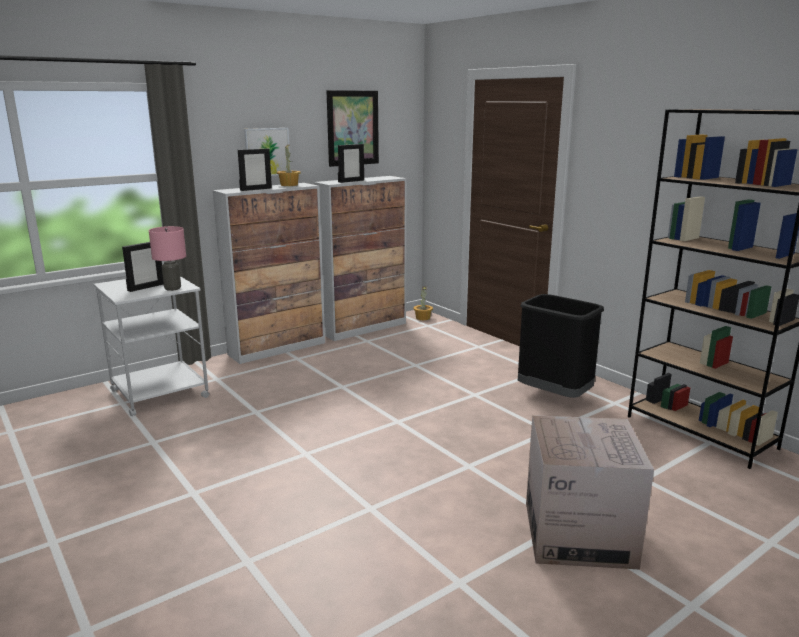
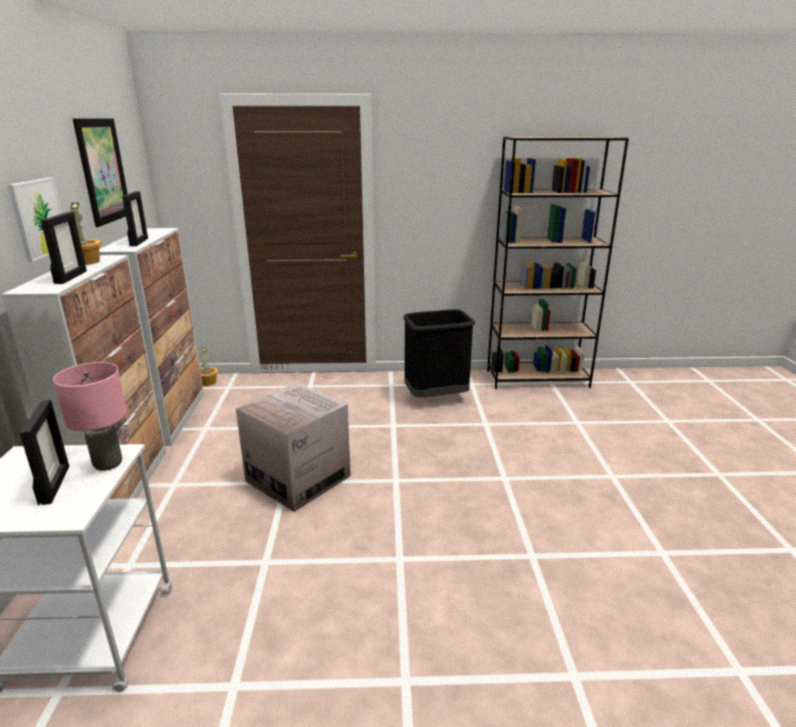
camera: 55 degrees left, 5 degrees up
(578, 534) = (627, 475): cardboard box -> cardboard box (298, 478)

